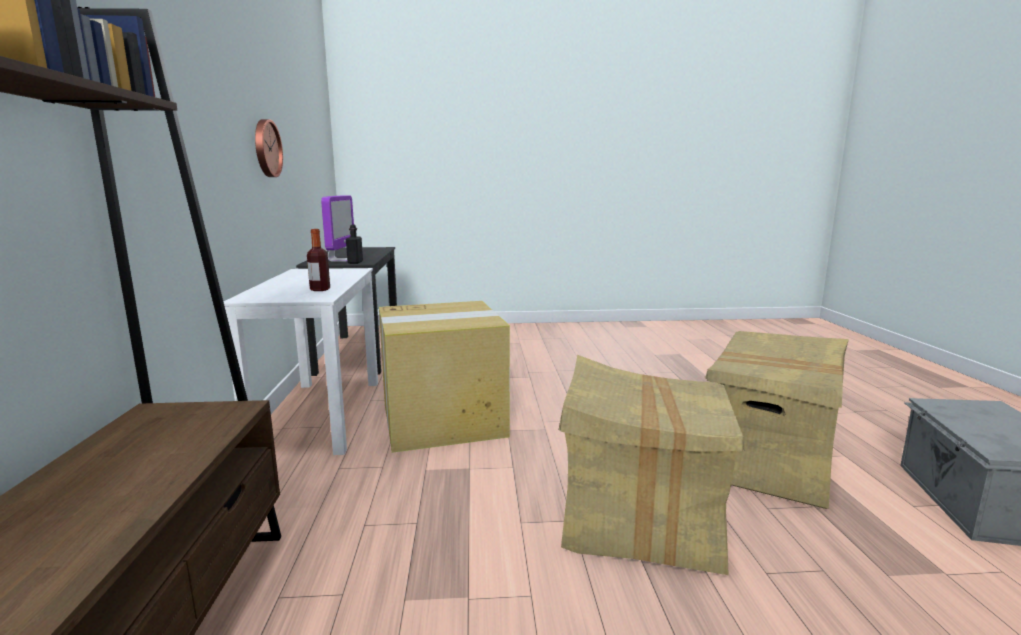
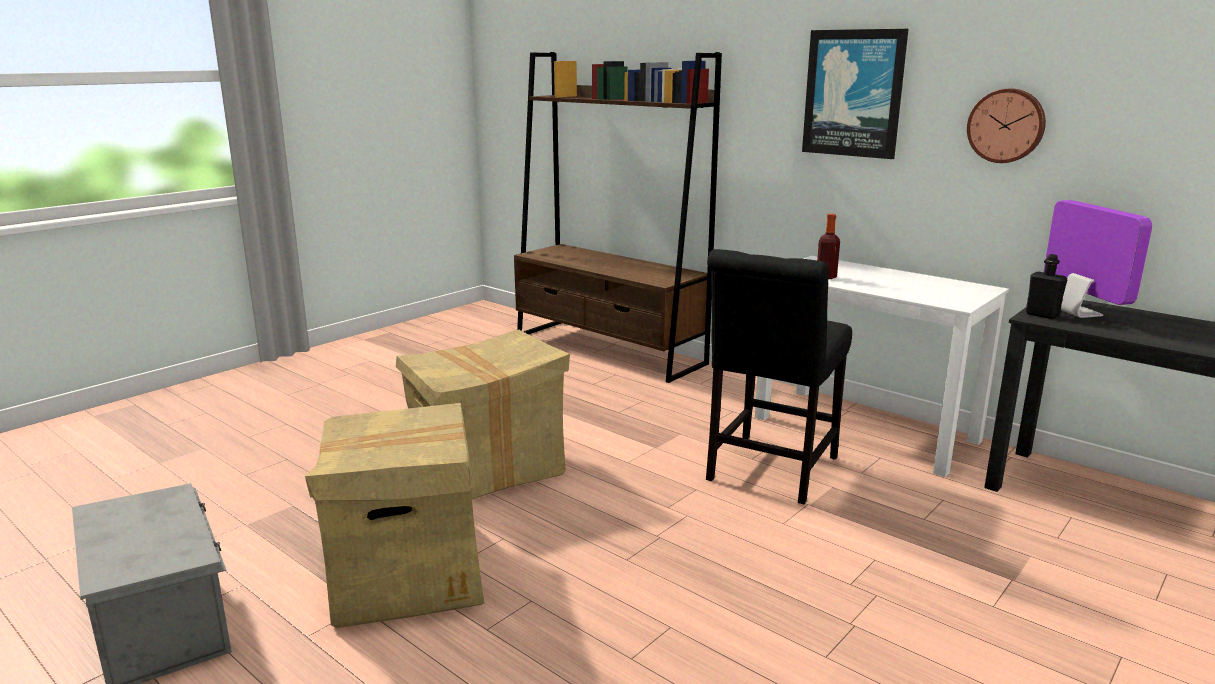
camera: 135 degrees right, 5 degrees up
(201, 111) = (853, 93): none -> picture
(340, 260) = (1079, 313): monitor -> monitor turned 150 degrees counterclockwise
(444, 420) = (769, 472): cardboard box -> black chair

